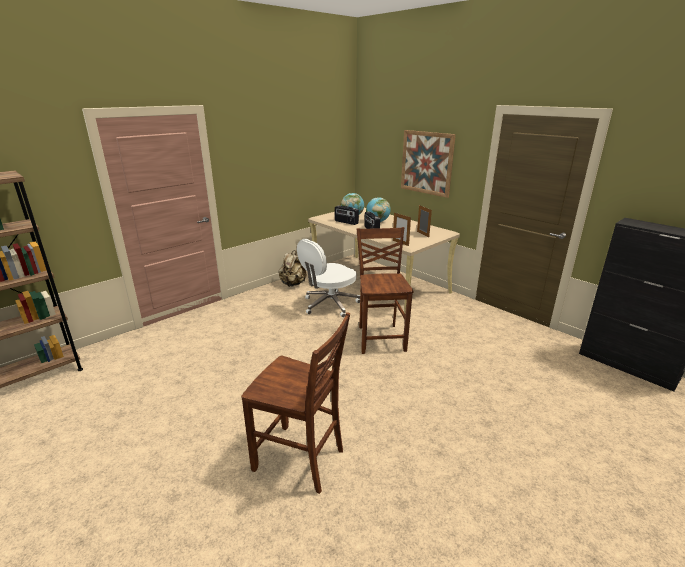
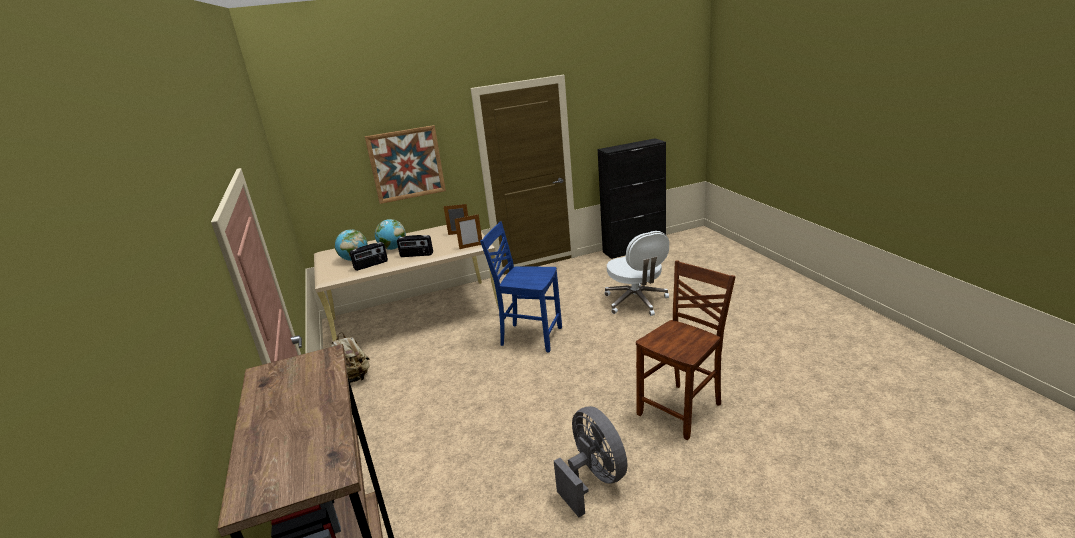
camera: 65 degrees left, 0 degrees up
(195, 415) = (593, 479): none -> grey fan
(329, 305) = (436, 357): white office chair -> white office chair (636, 302)
(380, 338) = (530, 337): brown chair -> blue chair

